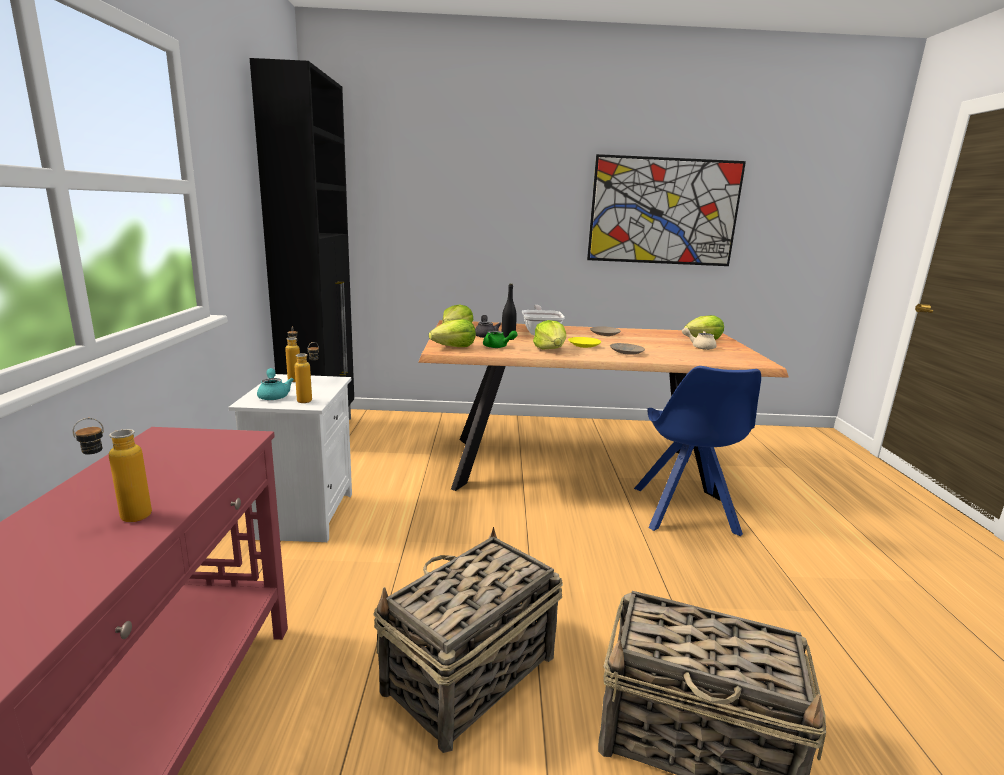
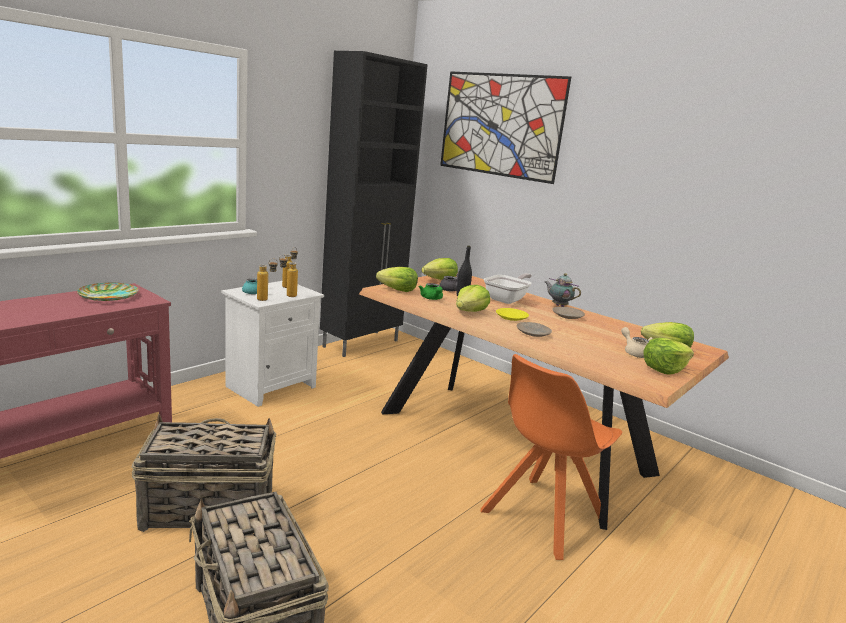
camera: 40 degrees right, 0 degrees up
(122, 519) = (37, 313): bottle -> bottle (287, 295)
(164, 454) = (108, 295): none -> plate
(579, 328) = (558, 306): none -> teapot
(664, 211) = (715, 198): picture -> picture (500, 125)
(685, 512) = (541, 517): blue chair -> orange chair
(737, 352) = (664, 369): none -> lettuce

